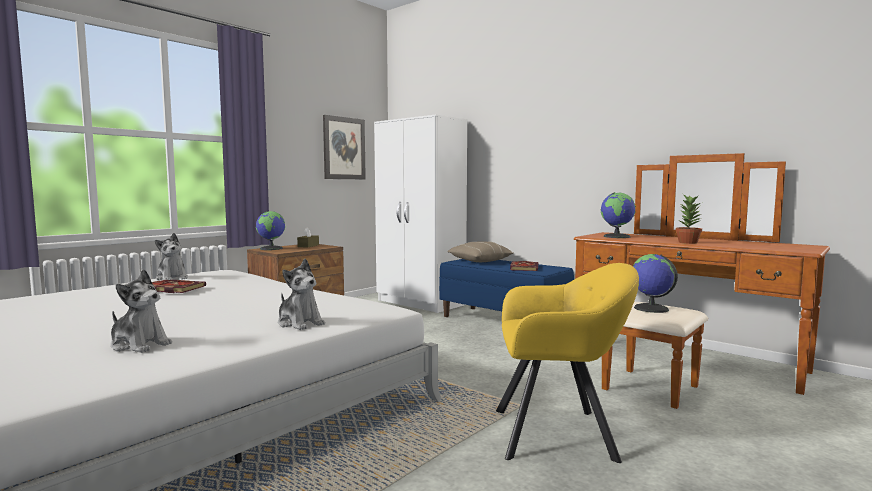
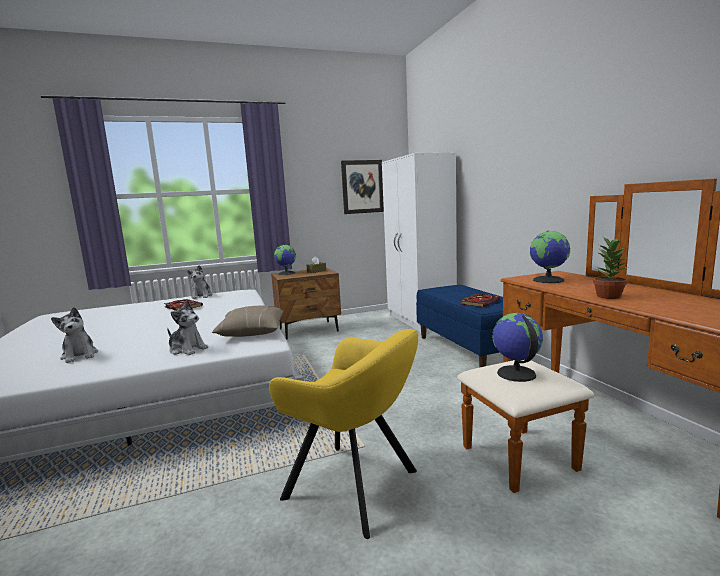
camera: 30 degrees right, 5 degrees up
(300, 323) = (187, 349): plush toy -> plush toy turned 45 degrees counterclockwise
(479, 261) = (454, 290): beige pillow -> beige pillow (251, 332)

